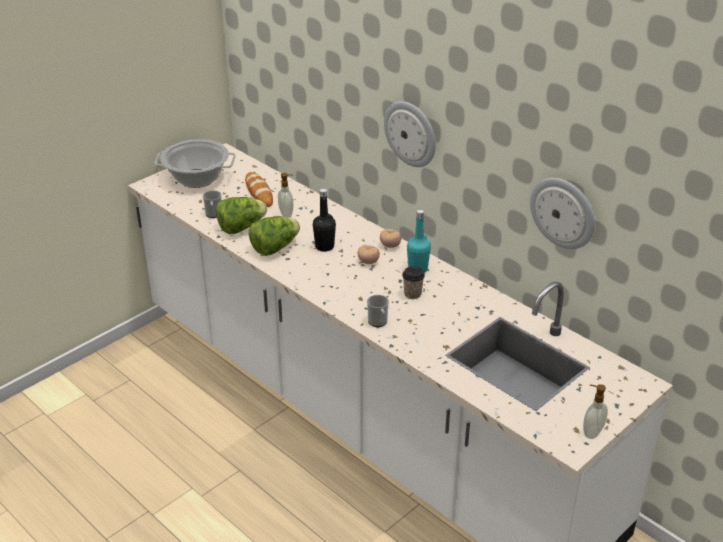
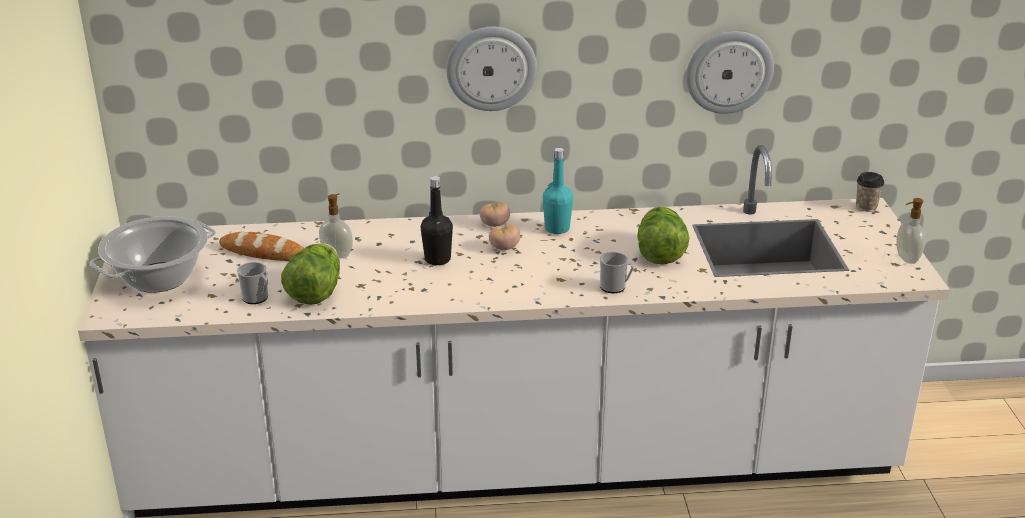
camera: 50 degrees left, 5 degrees down
(274, 248) = (391, 288): lettuce -> lettuce (659, 253)
(412, 294) = (594, 249): cup -> cup (866, 207)

